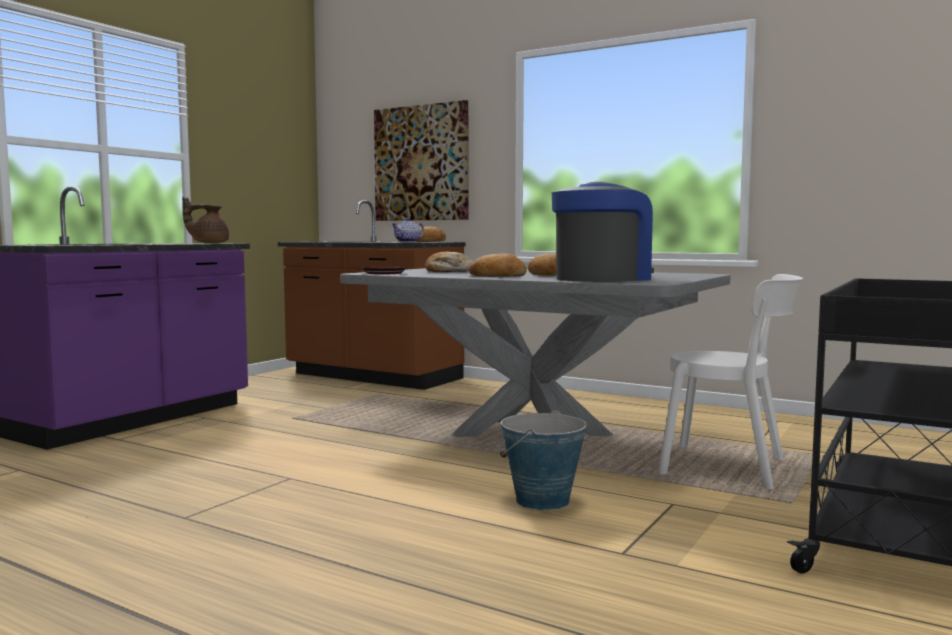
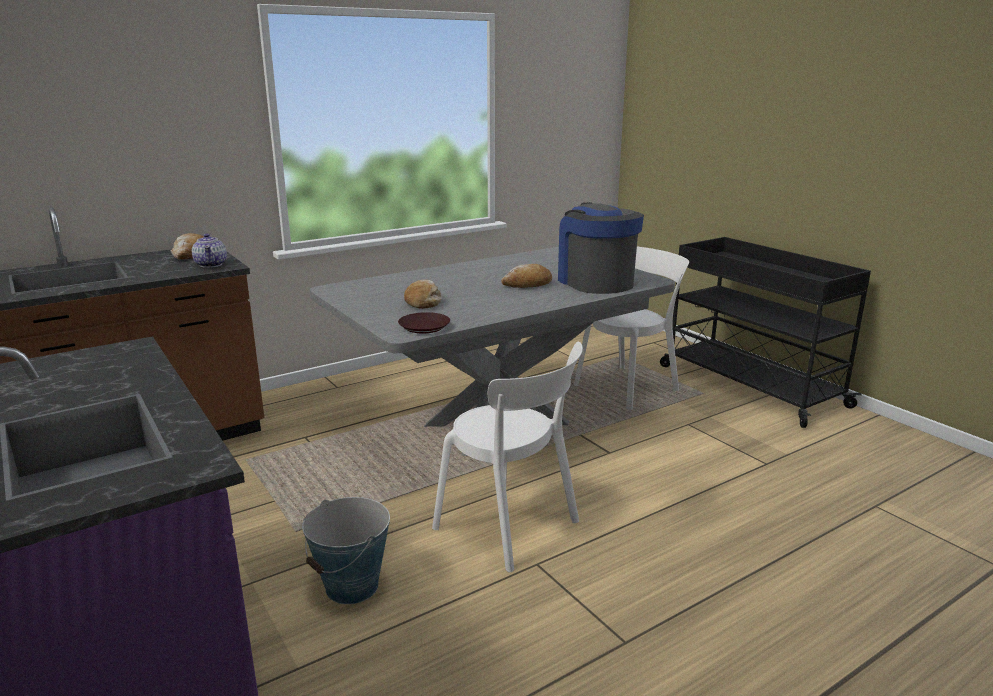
camera: 65 degrees left, 15 degrees up
(209, 243) = (104, 357): brown teapot -> none
(343, 464) = (511, 527): none -> white chair
(421, 163) = (122, 144): picture -> none
(498, 276) = (525, 300): bread -> none
(542, 501) = (662, 462): bucket -> bucket (352, 586)

